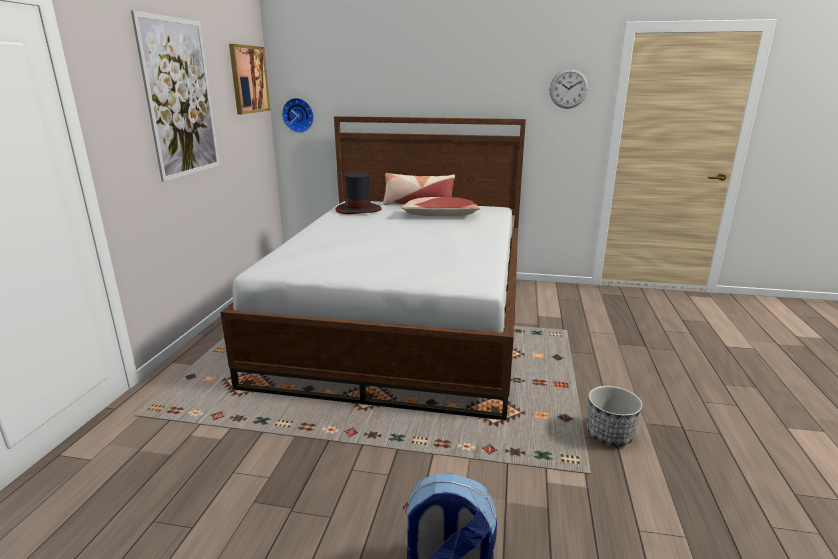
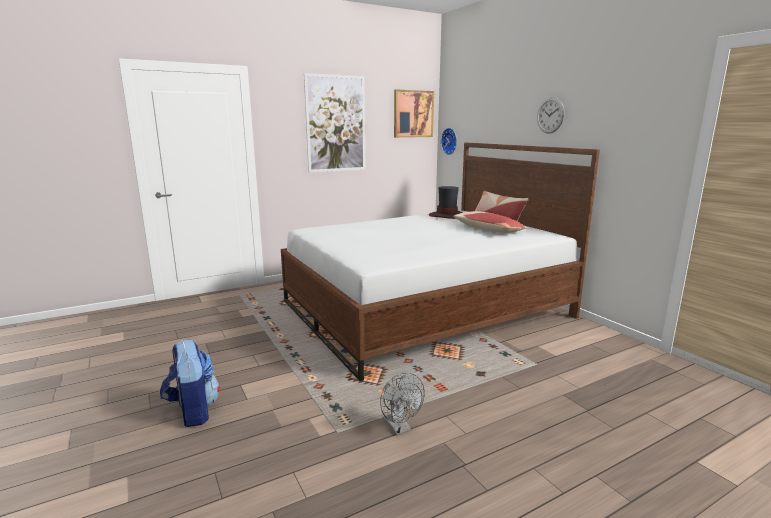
camera: 50 degrees right, 5 degrees down
(568, 88) = (648, 118): wall clock -> wall clock (550, 115)
(609, 434) = (399, 428): planter -> grey fan

